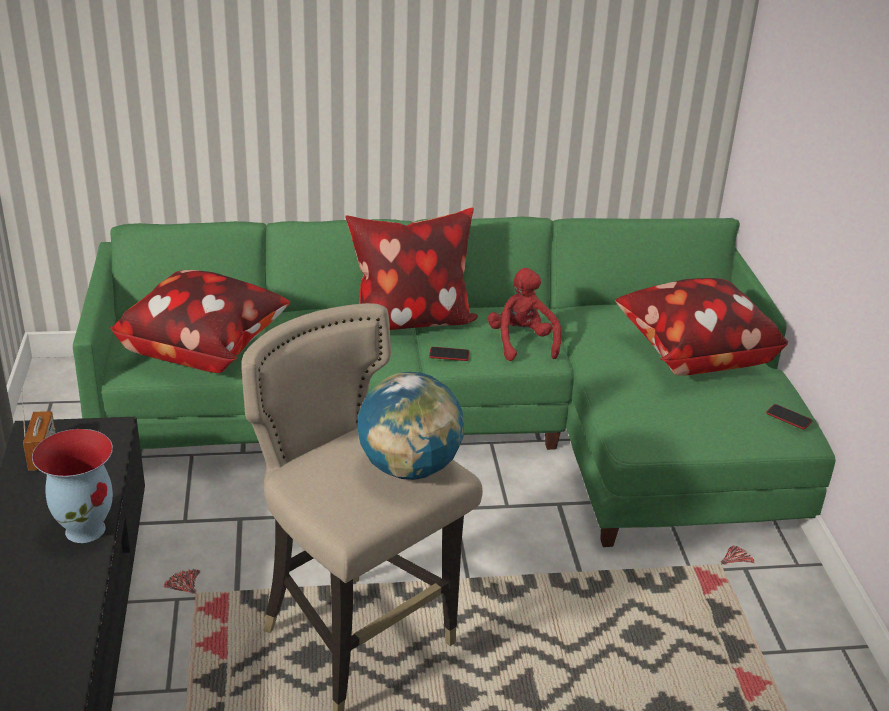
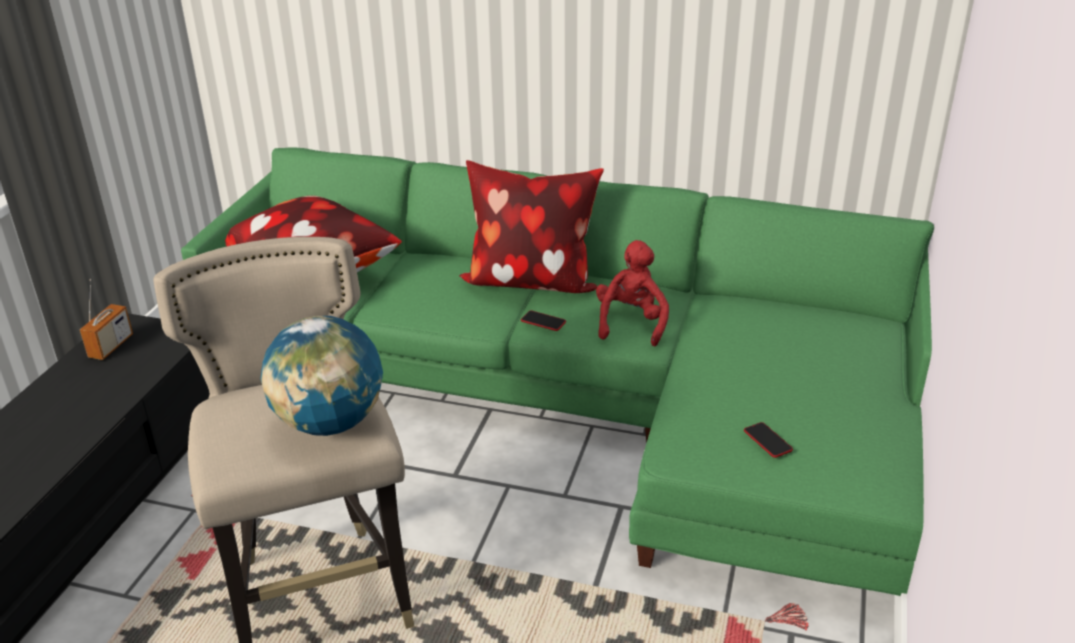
camera: 25 degrees right, 0 degrees up
(86, 529) = (89, 421): vase -> none
(692, 355) = (812, 370): pillow -> none
(788, 417) = (884, 465): phone -> phone (767, 441)

